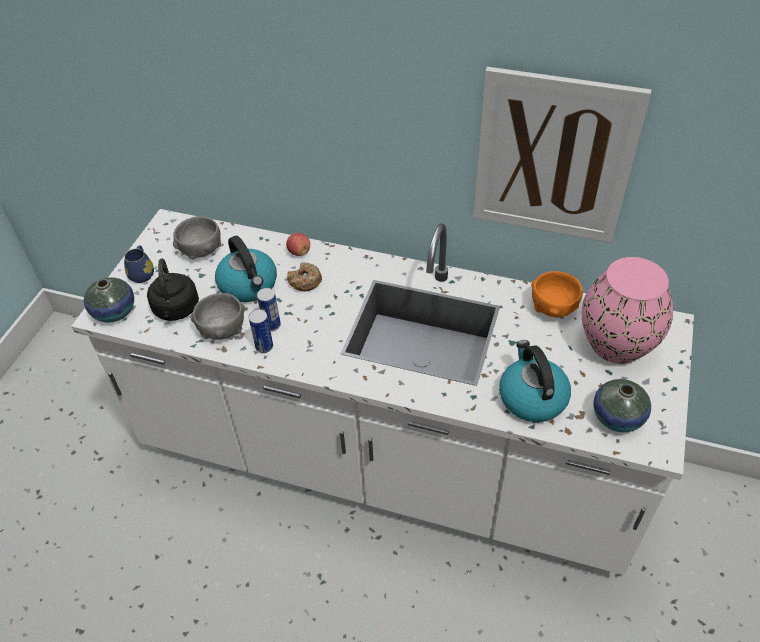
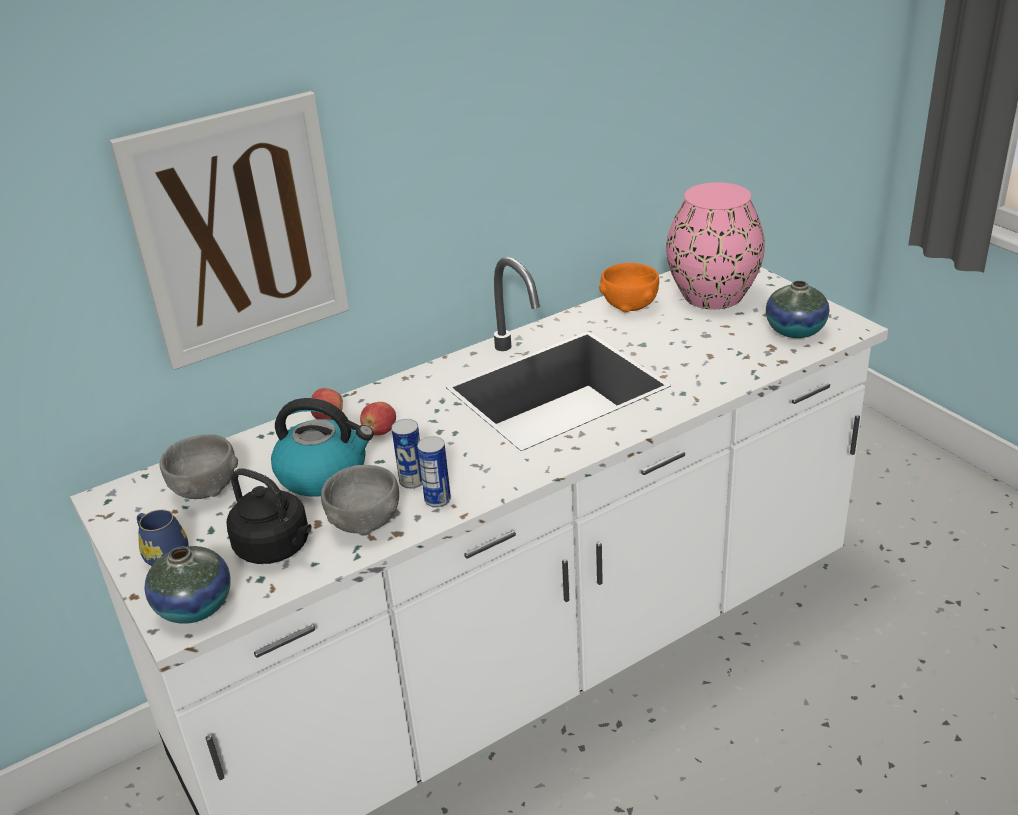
camera: 50 degrees left, 15 degrees down
(305, 281) = (380, 431): donut -> apple
(531, 397) = (722, 362): kettle -> none
(553, 158) = (570, 128): picture -> picture (239, 231)

